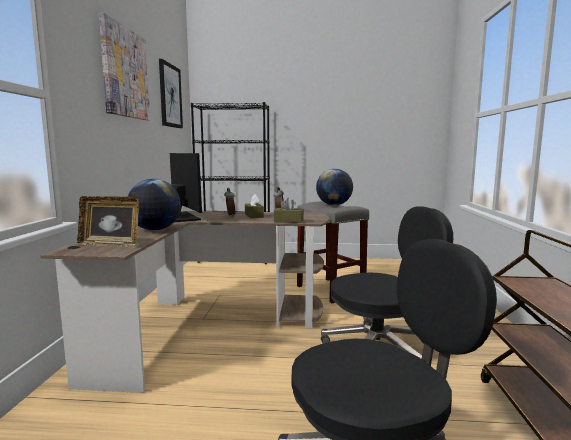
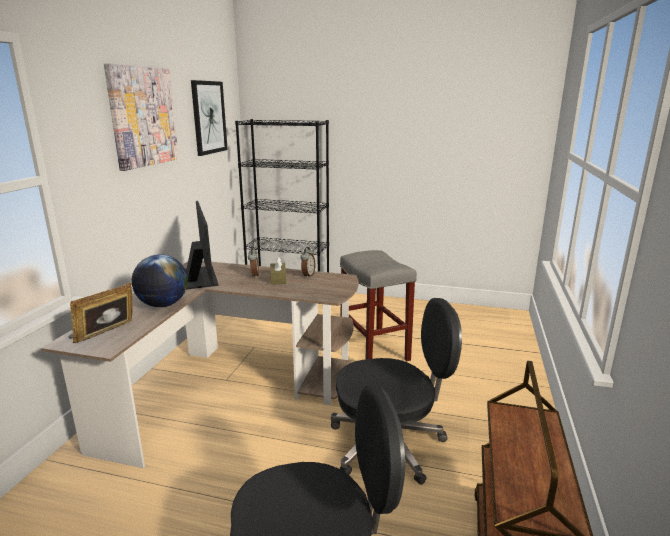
camera: 10 degrees right, 10 degrees up
(110, 245) = (108, 334): picture frame -> picture frame turned 105 degrees clockwise
(288, 221) = (307, 294): brown tissue box -> none
(334, 205) = (379, 260): globe -> none

